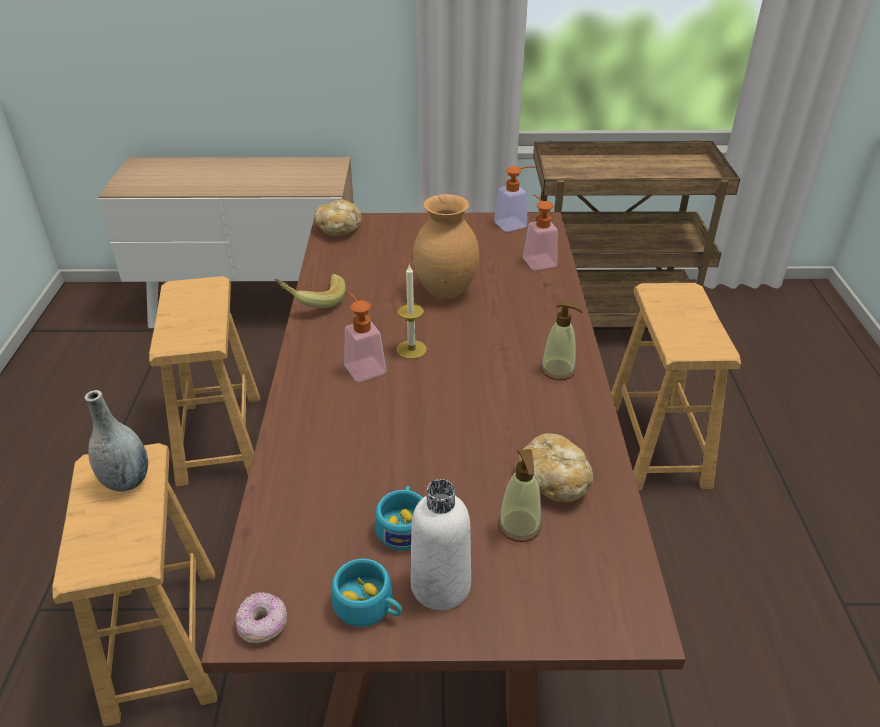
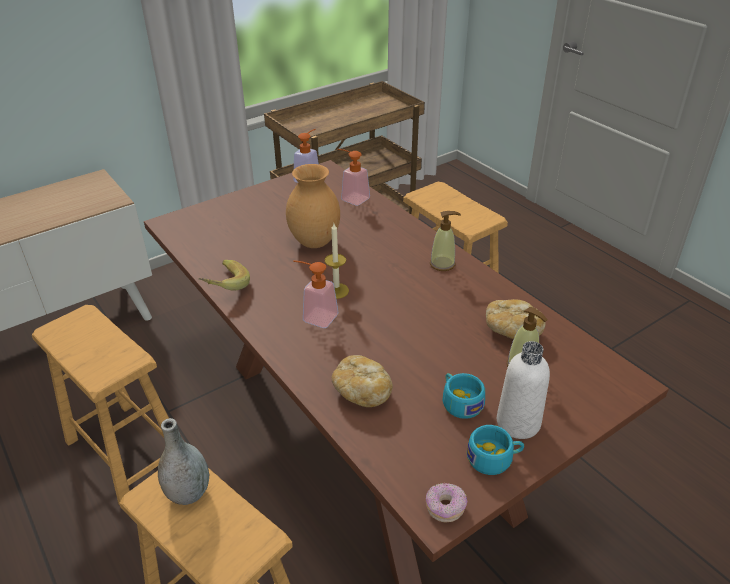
camera: 35 degrees left, 0 degrees up
(339, 229) = (179, 226): bread -> bread (362, 391)

